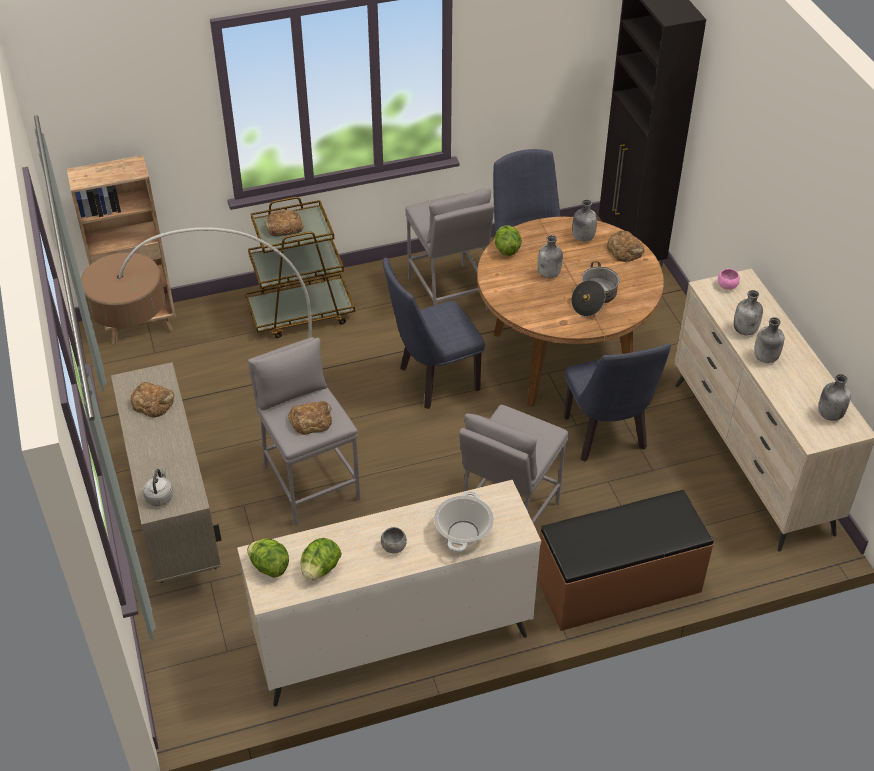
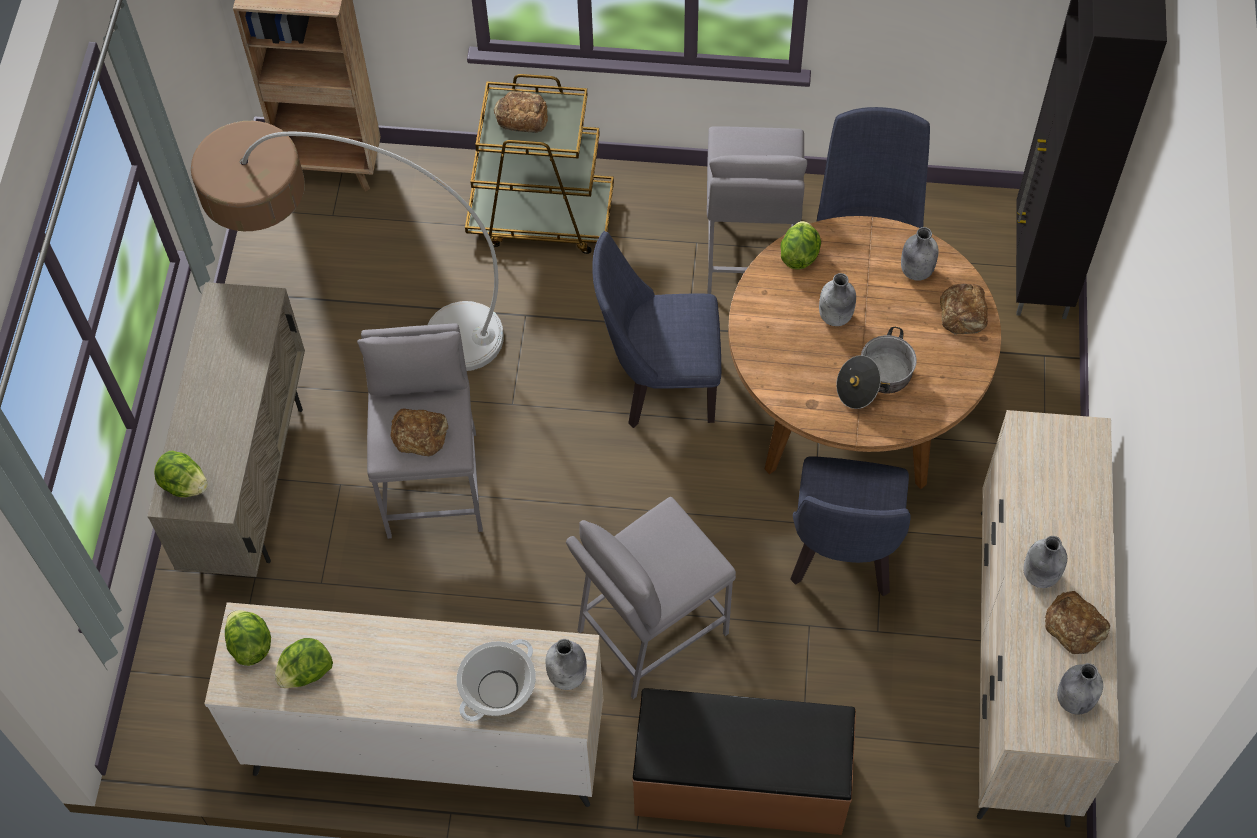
camera: 25 degrees right, 15 degrees up
(153, 402) = (236, 343): bread -> bread (1075, 625)
(160, 496) = (184, 484): grey kettle -> lettuce
(393, 547) = (406, 675): grey bowl -> none
(727, 286) = (1057, 436): pink bowl -> none
(745, 330) = (1039, 519): grey bottle -> grey bottle (568, 676)

